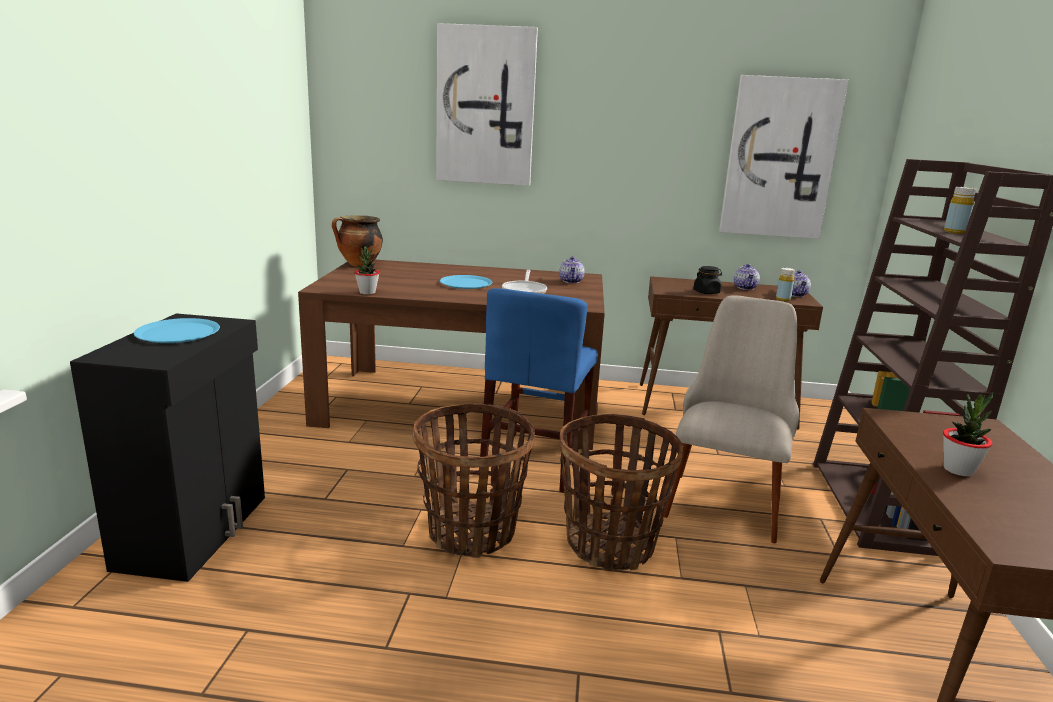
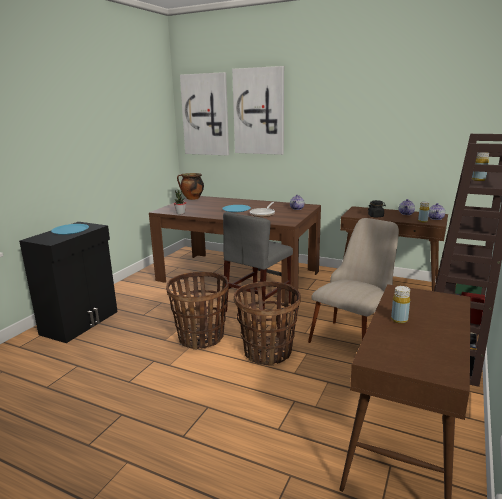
camera: 20 degrees right, 0 degrees up
(535, 461) = (258, 307): blue chair -> grey chair
(780, 158) = (430, 133): picture -> picture (205, 115)
(958, 470) = (399, 320): potted plant -> yellow bottle

